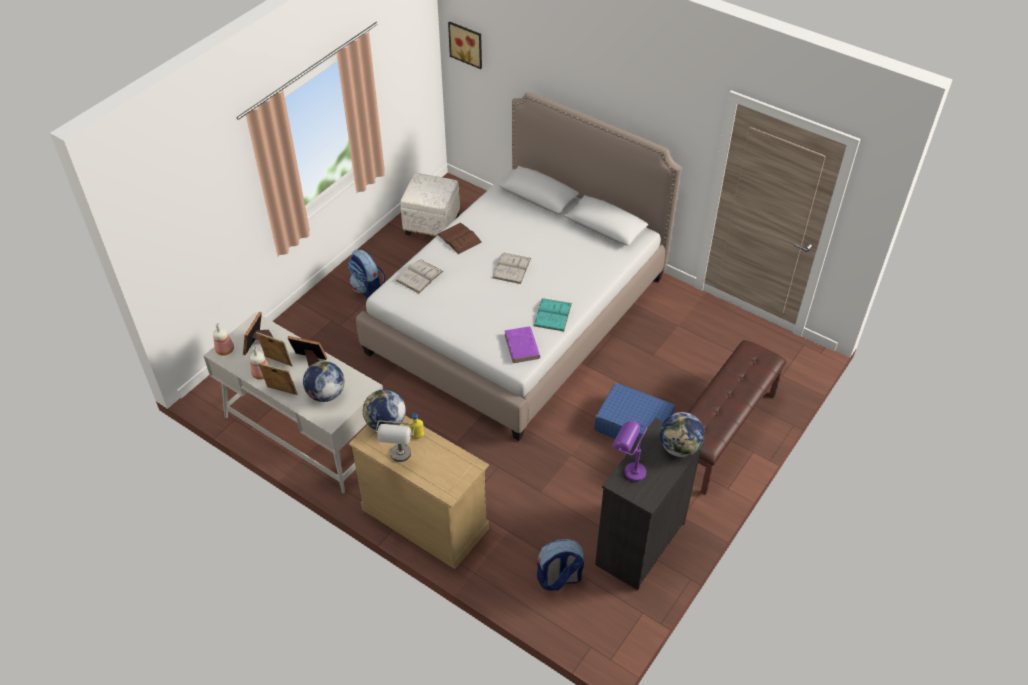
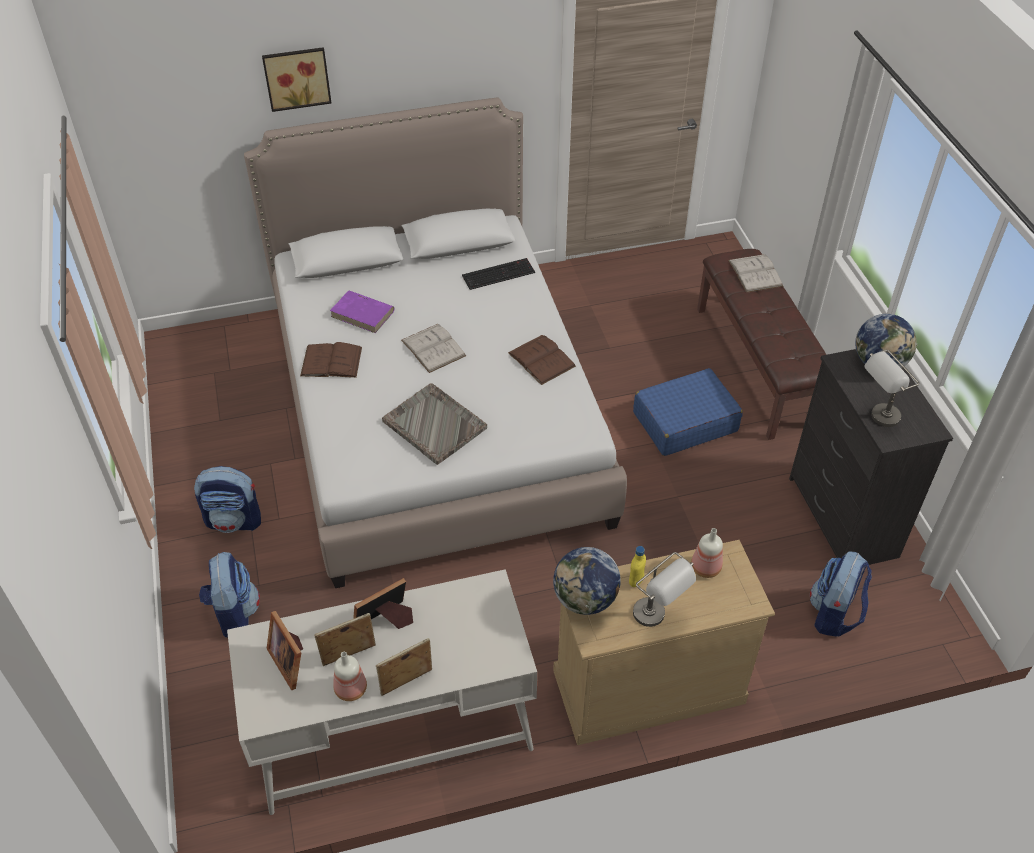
camera: 50 degrees left, 0 degrees up
(225, 350) = (258, 707): bottle -> bottle (704, 567)
(315, 328) = (234, 613): none -> backpack
(326, 394) = (462, 637): globe -> none
(419, 276) = (350, 432): white book -> white book (755, 273)
(431, 225) = (208, 398): white ottoman -> none
(457, 302) = (434, 424): none -> grey tray
(467, 44) = (132, 115): picture -> picture (296, 77)
(522, 347) = (562, 413): purple book -> purple book (363, 314)
(552, 314) = (541, 359): turquoise book -> brown book
(599, 257) = (499, 273): none -> keyboard
(627, 470) = (877, 420): purple table lamp -> grey table lamp

